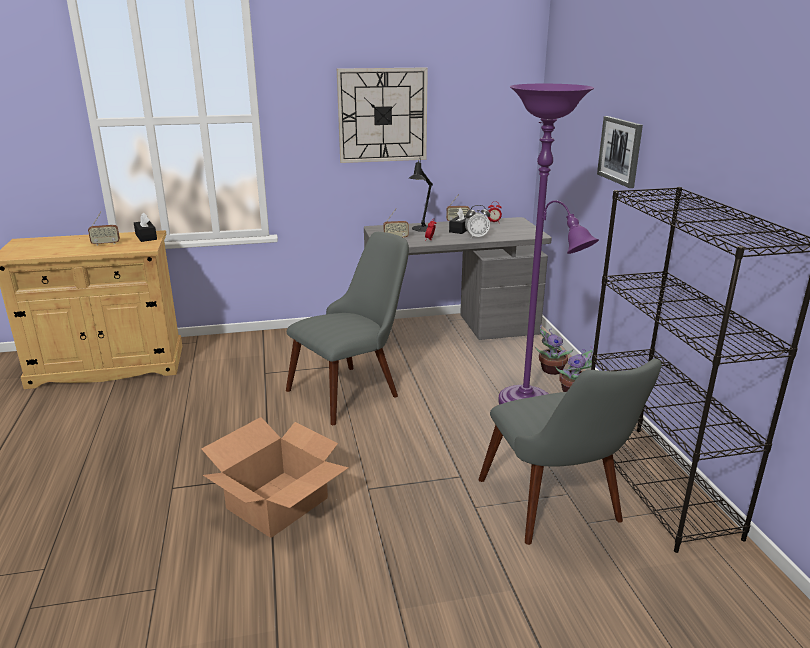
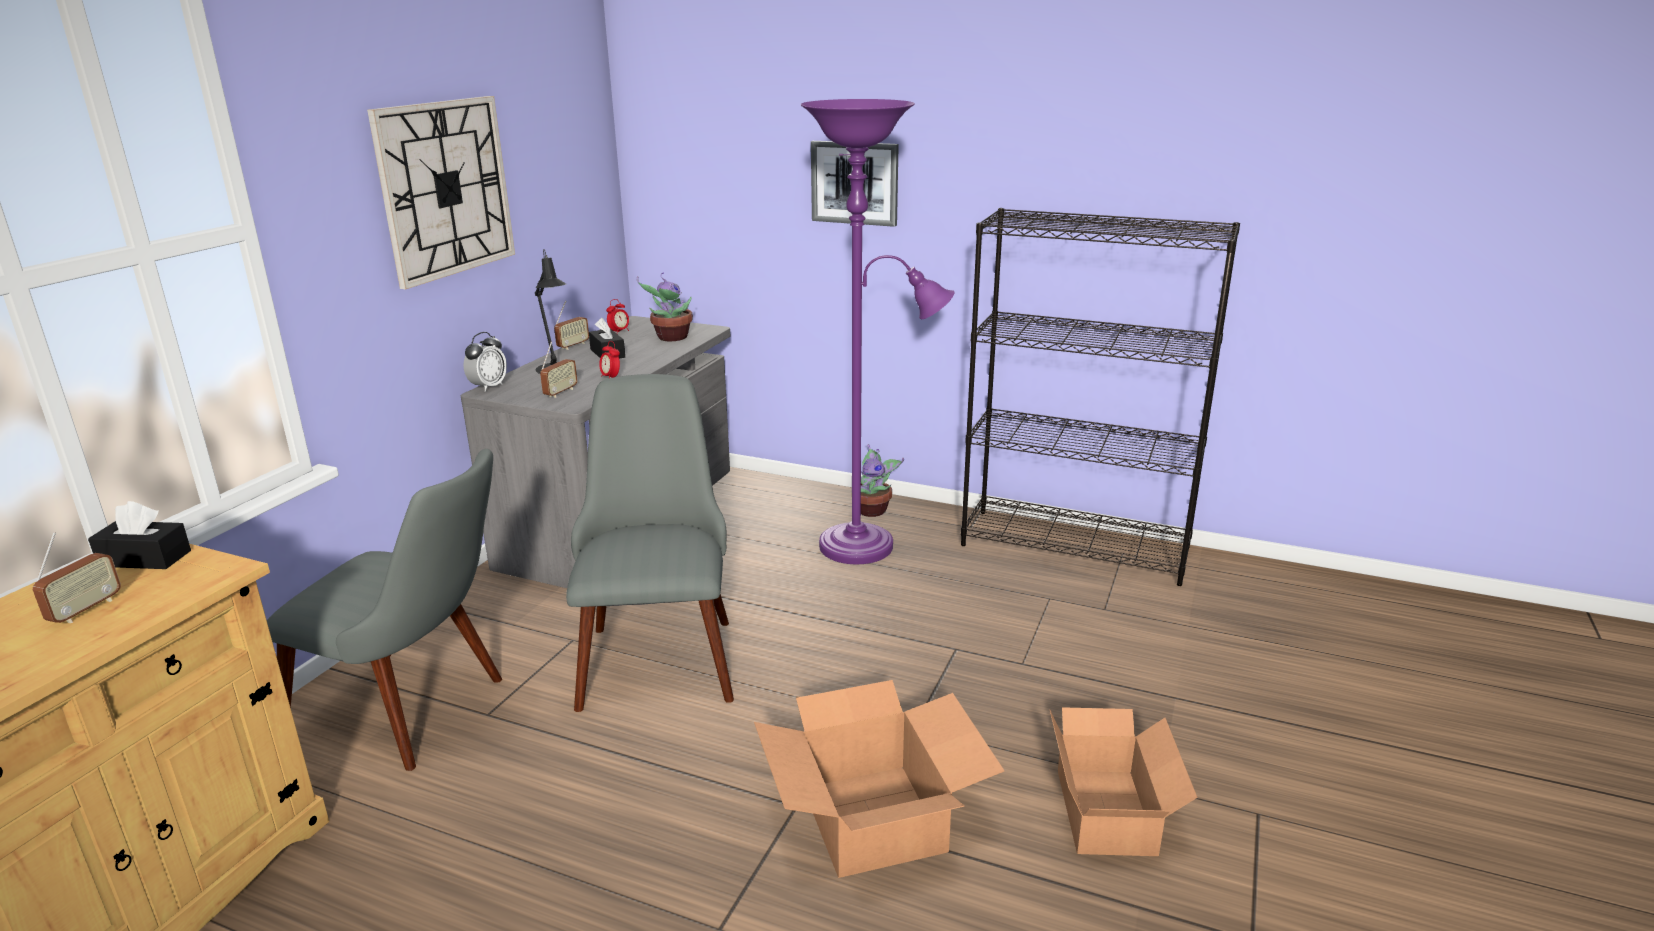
camera: 55 degrees left, 0 degrees up
(357, 591) = (1110, 809): none -> cardboard box
(476, 237) = (653, 354): alarm clock -> alarm clock (488, 387)
(550, 370) = (809, 502): potted plant -> potted plant (671, 338)
(559, 510) = (1072, 615): grey chair -> grey chair (419, 712)

